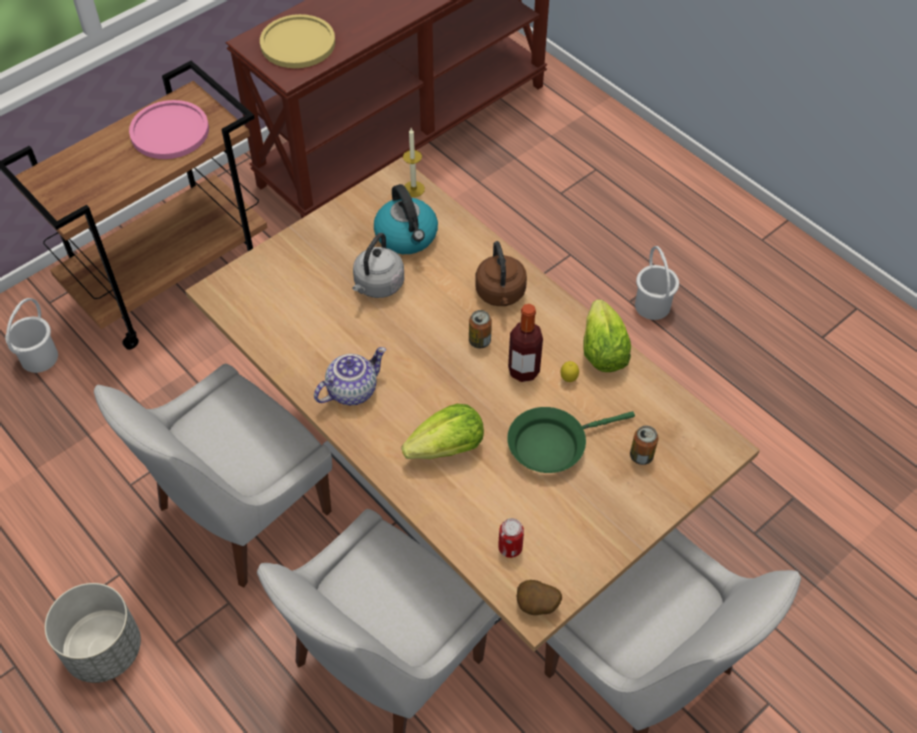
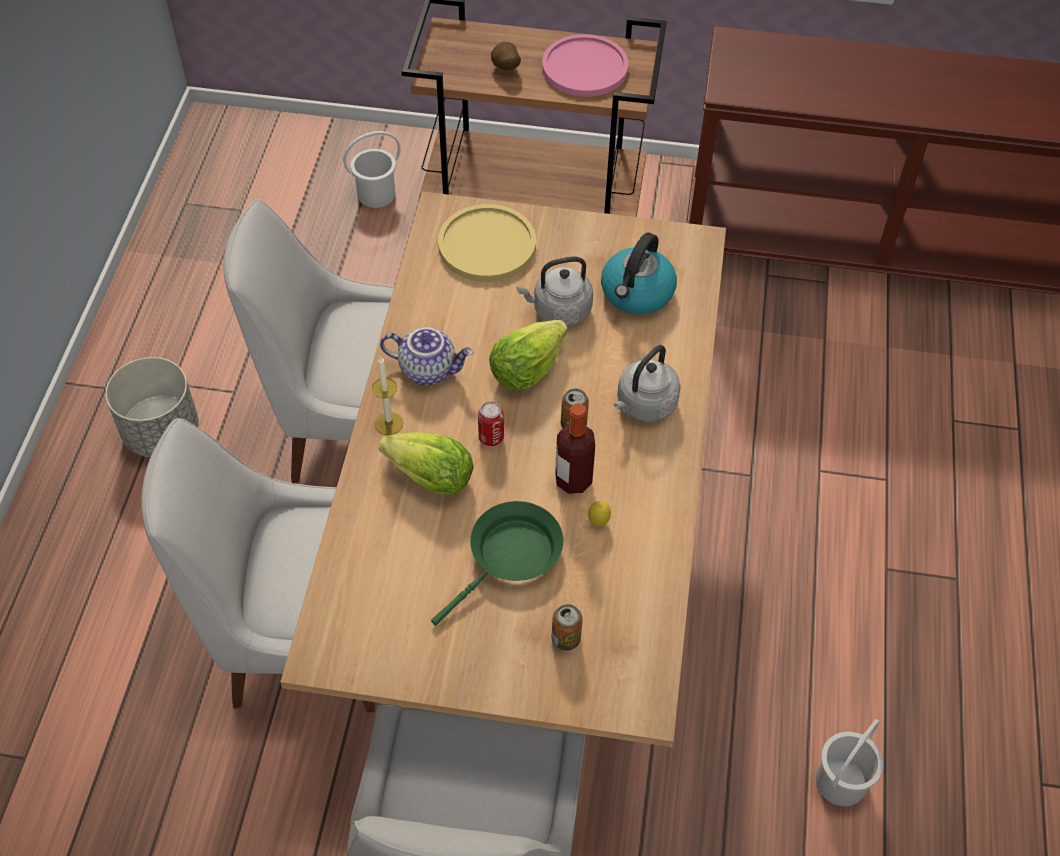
camera: 50 degrees right, 0 degrees up
(298, 43) = (770, 69): yellow plate -> yellow plate (487, 245)
(413, 189) = (697, 261): candle -> candle (389, 423)
(501, 294) = (644, 405): brown kettle -> grey kettle
(510, 548) = (367, 595): can -> can (491, 437)
(537, 606) = (323, 656): potato -> potato (505, 68)
(552, 445) = (510, 557): green frying pan -> green frying pan turned 105 degrees clockwise
(602, 352) = (659, 529): lettuce -> lettuce (526, 370)
(653, 305) = (904, 593): white bucket -> white bucket (842, 781)

